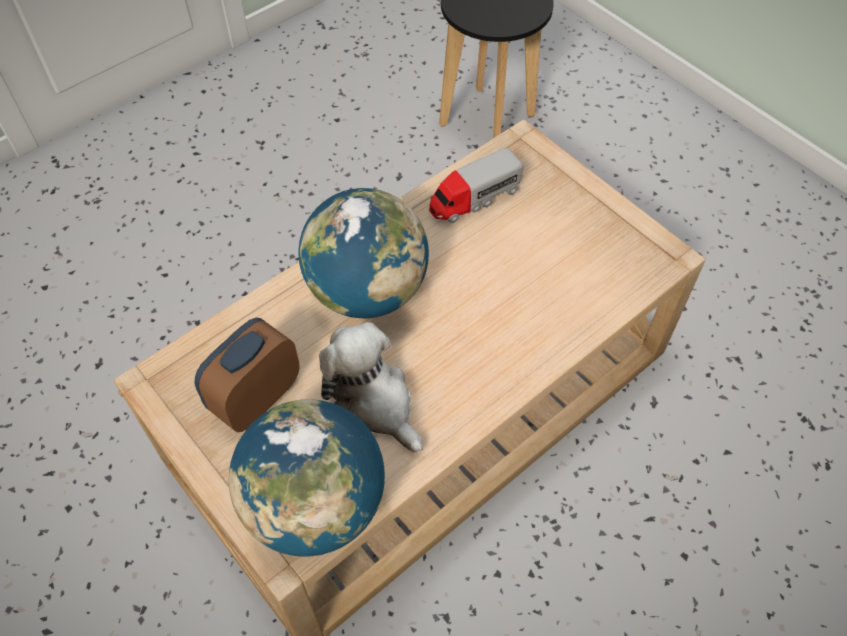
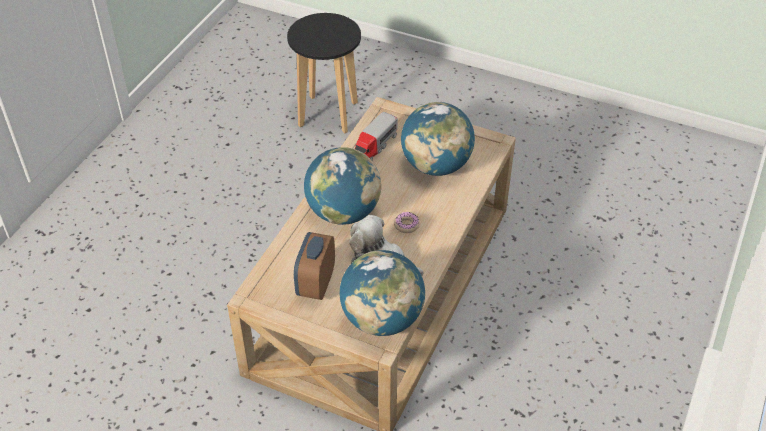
camera: 25 degrees left, 10 degrees down
(449, 349) = (406, 225): none -> donut
(551, 263) = (436, 165): none -> globe

